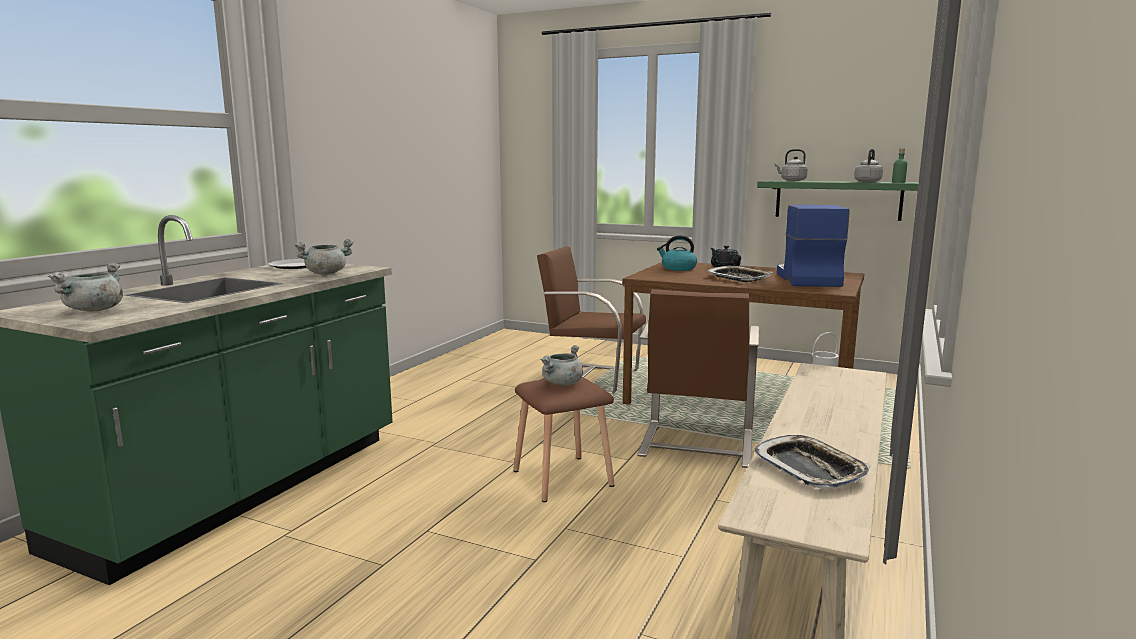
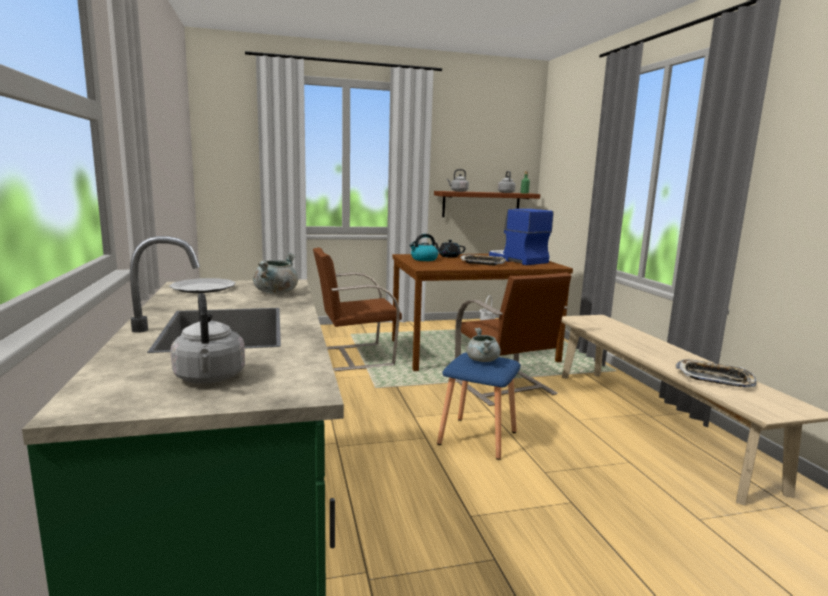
camera: 40 degrees left, 0 degrees up
(94, 310) = (210, 378): grey cooking pot -> grey kettle
(563, 477) = (477, 437): brown stool -> blue stool
(837, 200) = (481, 204): green shelf -> brown shelf

